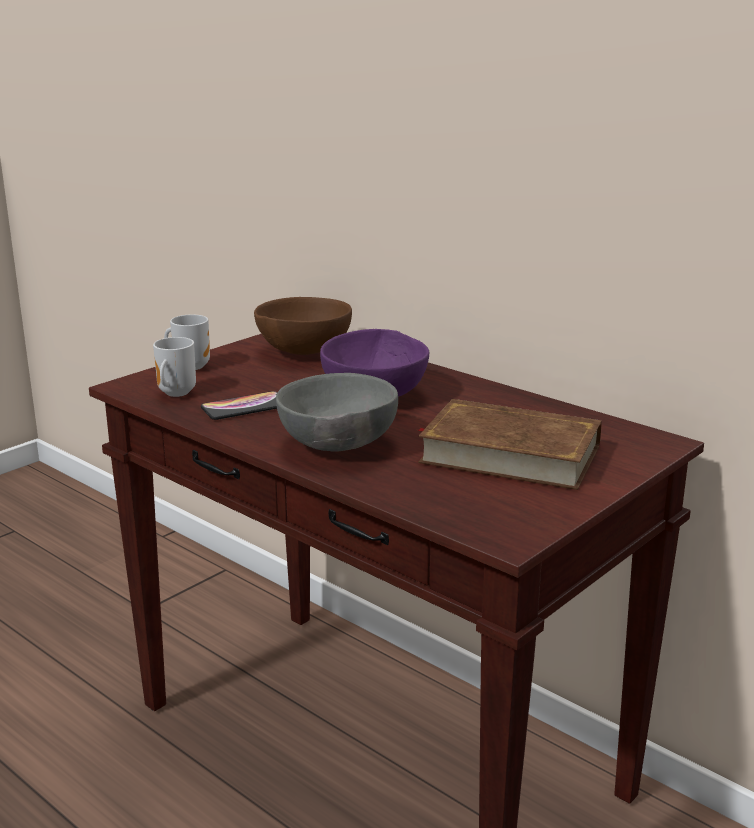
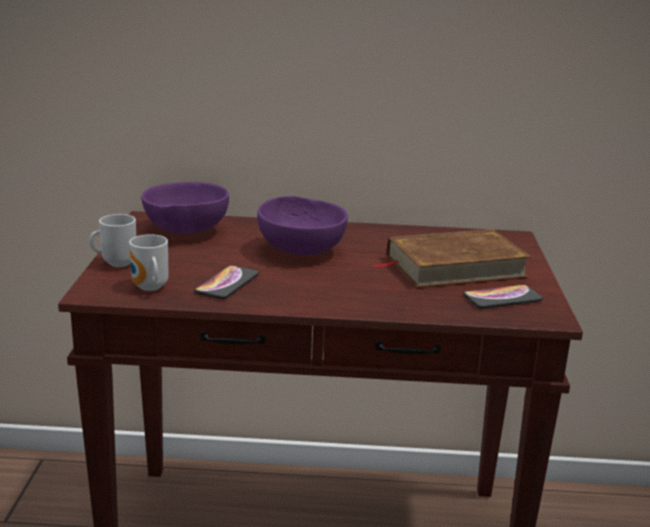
camera: 40 degrees left, 0 degrees up
(301, 352) = (185, 232): brown bowl -> purple bowl
(337, 446) = (347, 292): grey bowl -> none
(494, 501) = (502, 298): none -> phone

